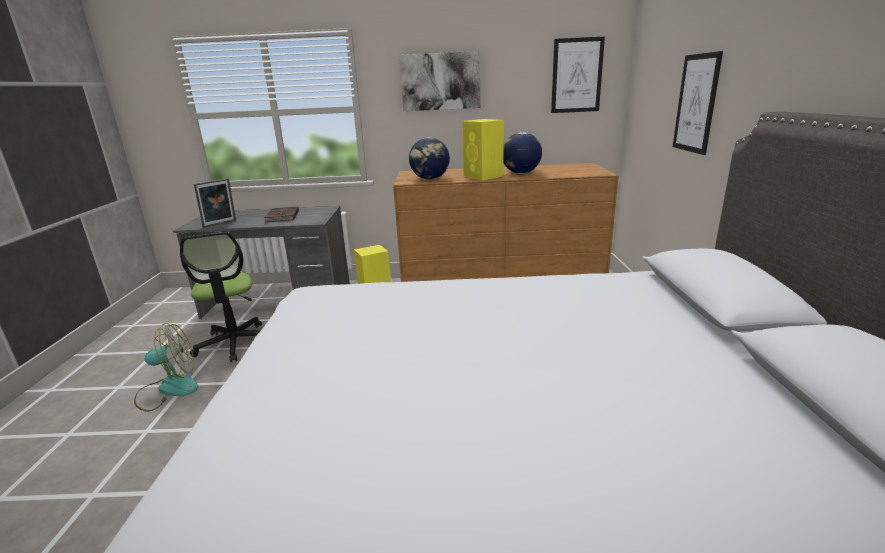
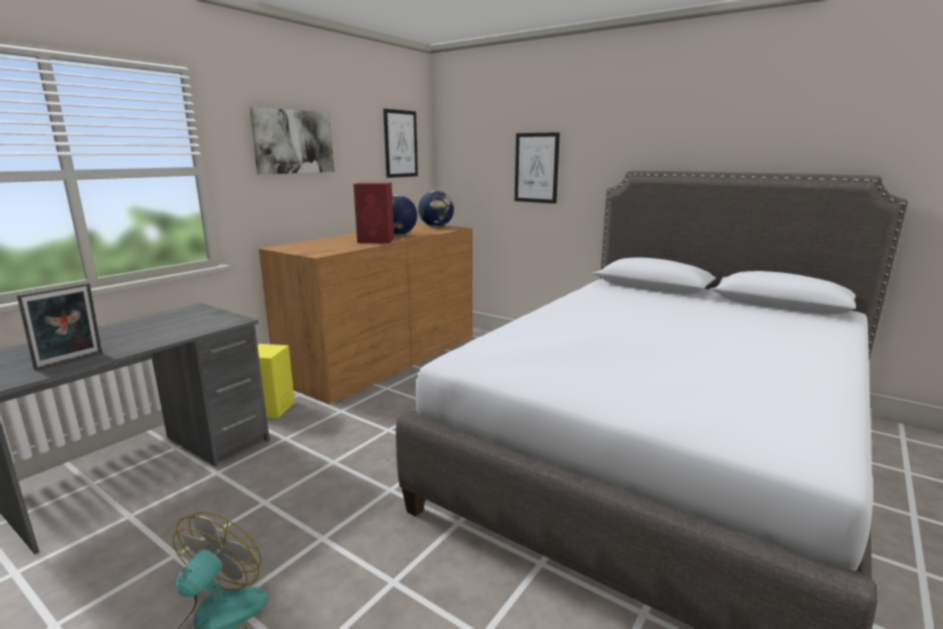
camera: 55 degrees left, 5 degrees down
(220, 224) = (71, 361): picture frame -> picture frame turned 45 degrees clockwise
(235, 343) = (193, 533): office chair -> none
(281, 216) = (155, 329): brown book -> none
(430, 179) = (334, 248): globe -> globe (436, 226)
(483, 176) = (377, 240): yellow speaker -> red speaker

